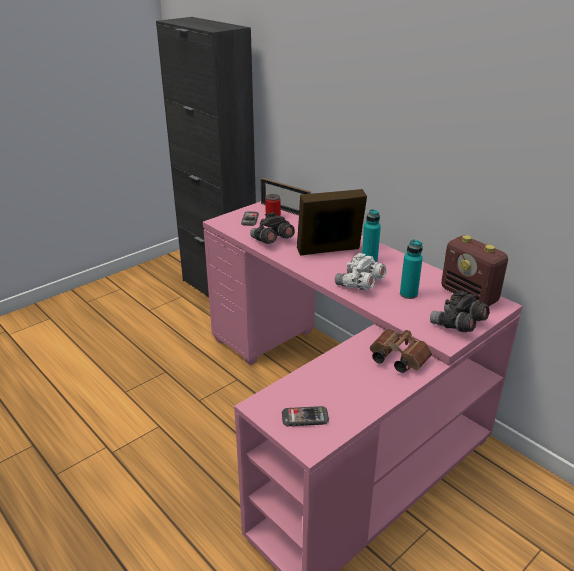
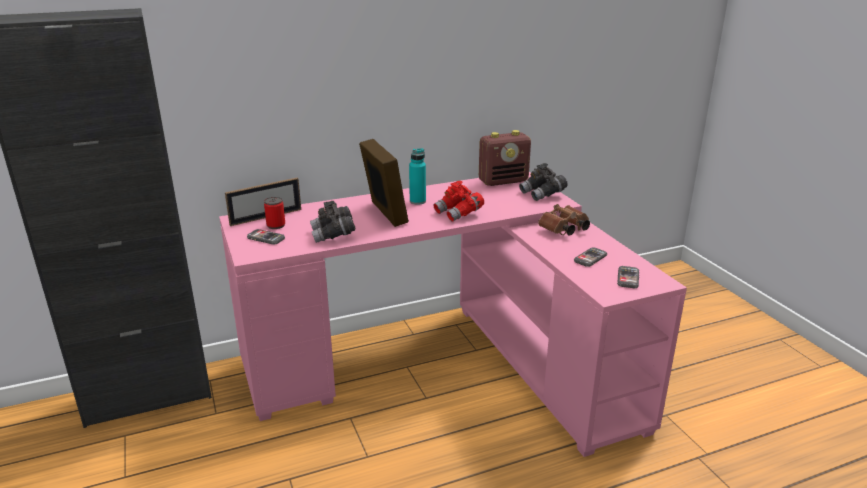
camera: 70 degrees left, 5 degrees down
(329, 251) = (384, 213): picture frame -> picture frame turned 150 degrees clockwise
(337, 386) = (590, 258): none -> phone
(360, 285) = (459, 213): white binoculars -> red binoculars
(408, 294) = (487, 199): turquoise bottle -> none

